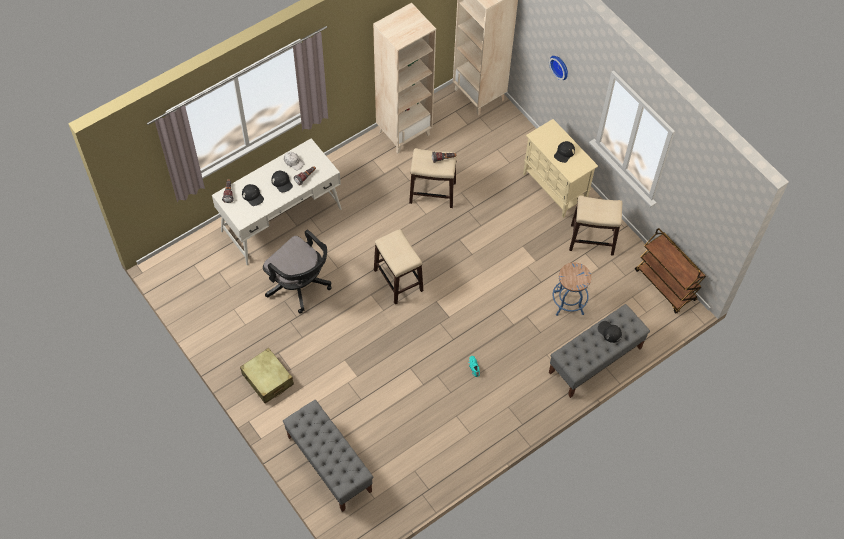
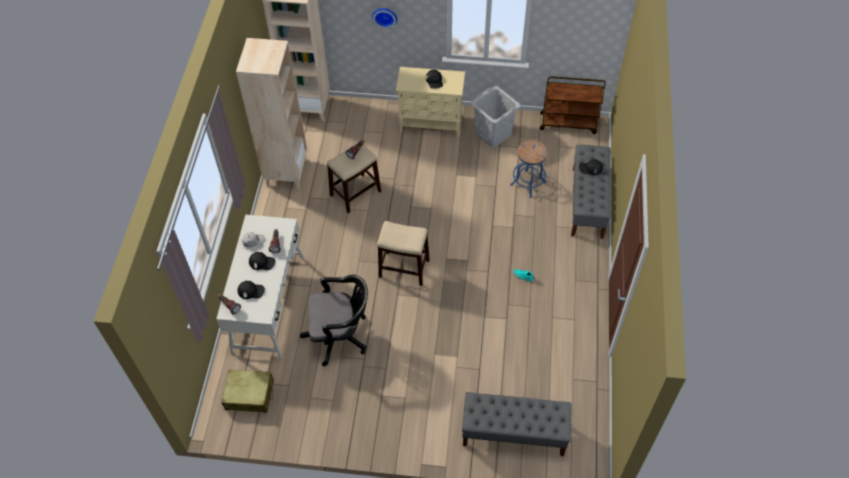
camera: 45 degrees left, 5 degrees down
(267, 379) = (398, 421): beige suitcase -> beige suitcase (249, 395)
(592, 239) = (493, 134): stool -> grey laundry basket

